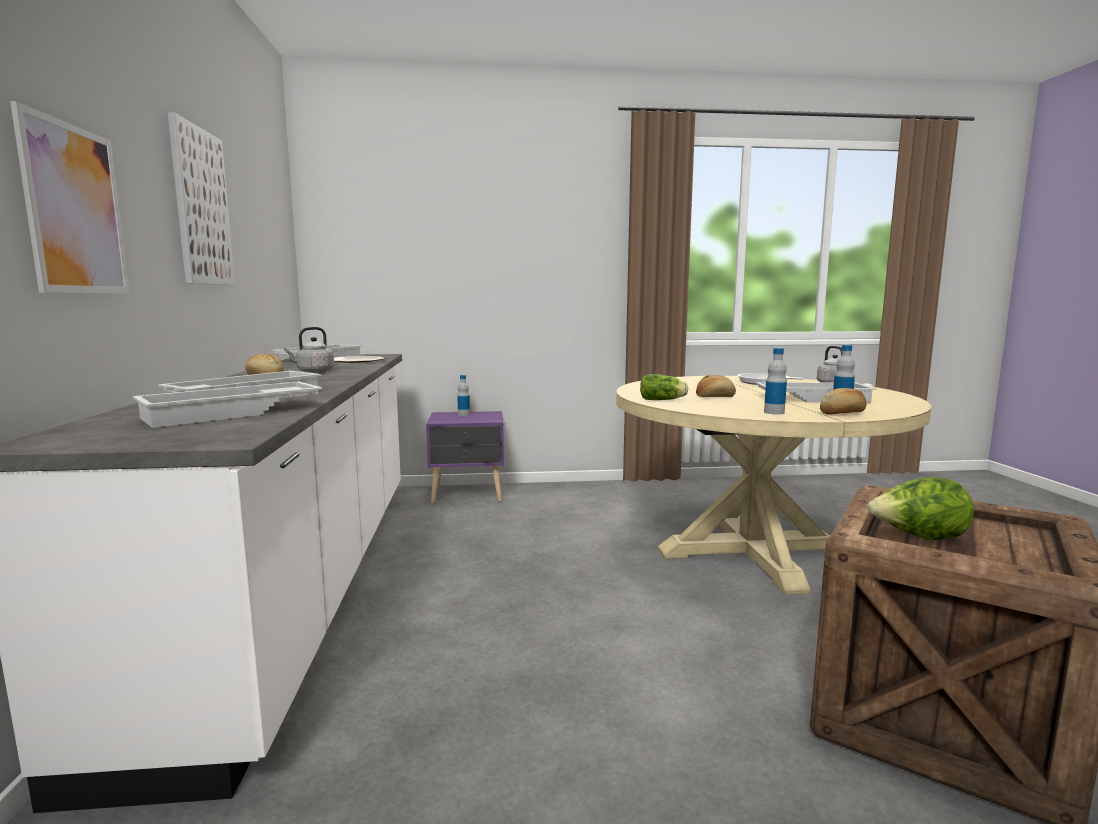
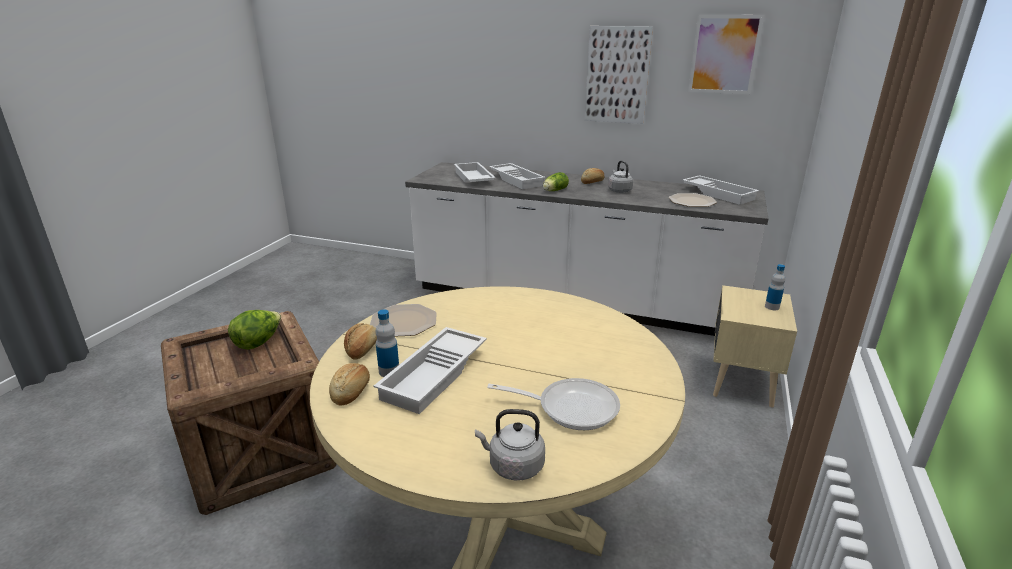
camera: 115 degrees right, 15 degrees up
(75, 210) = (506, 88): picture -> picture (724, 54)
(468, 495) = (740, 381): purple nightstand -> beige nightstand
(663, 400) = (503, 298): lettuce -> lettuce (554, 191)
(714, 397) = (497, 326): bread -> bread (352, 392)
(774, 412) = (404, 322): bottle -> plate

